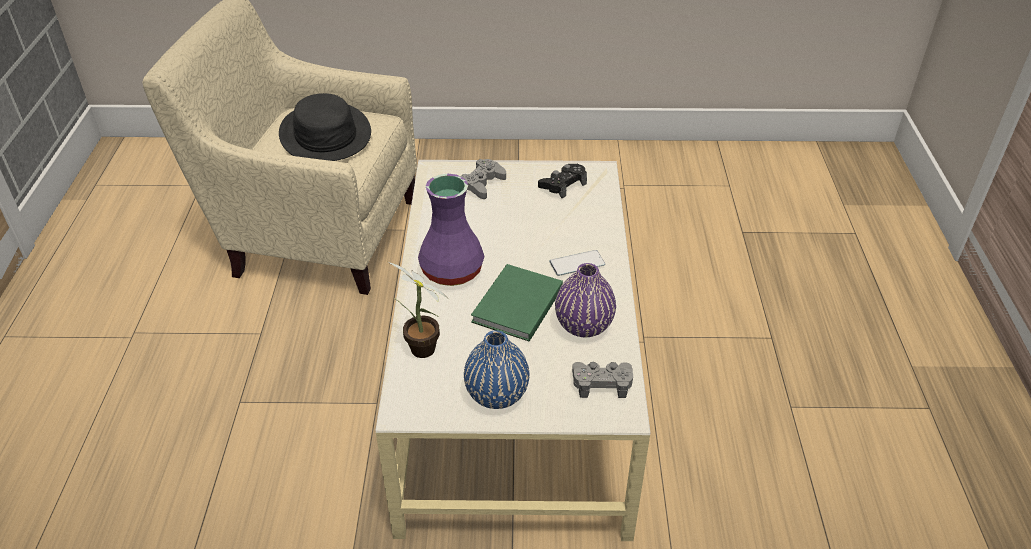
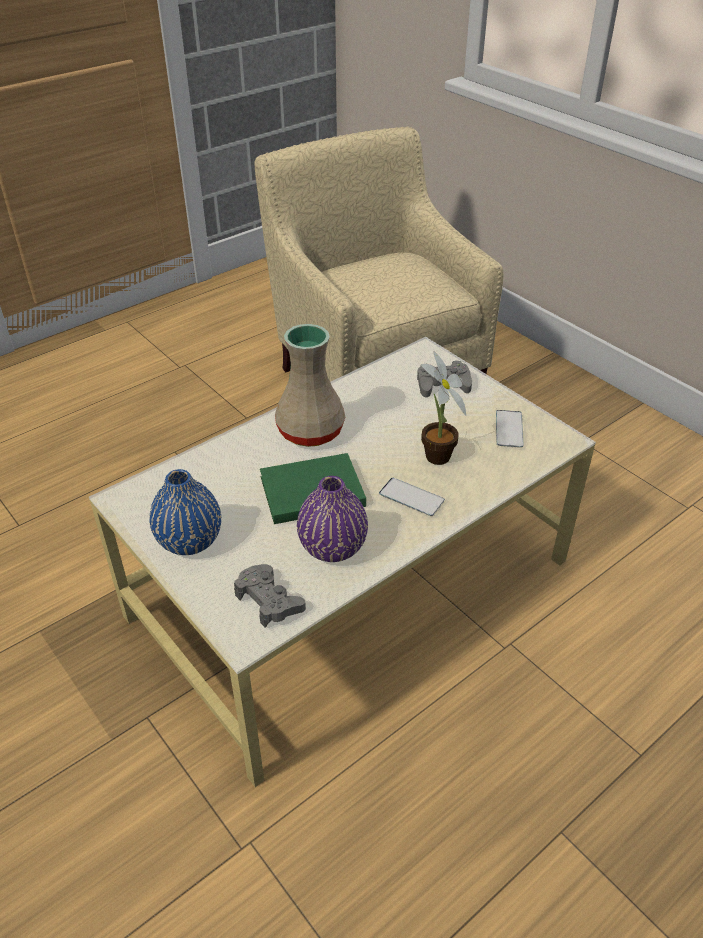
camera: 50 degrees right, 0 degrees up
(325, 134) = (394, 281): black hat -> none
(424, 352) = (198, 472): potted plant -> potted plant (436, 459)
(453, 272) = (310, 432): purple vase -> beige vase
(563, 185) = (509, 429): black game controller -> phone

